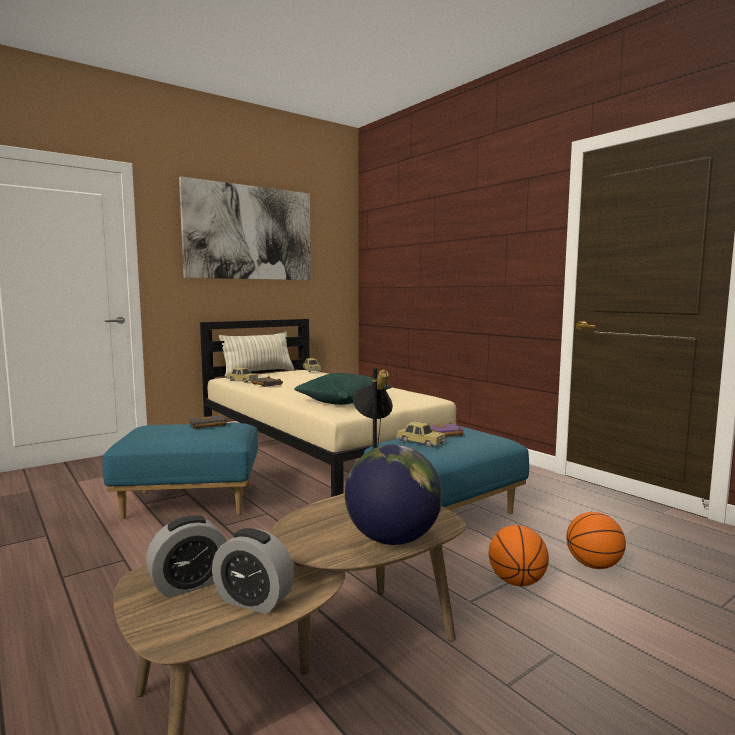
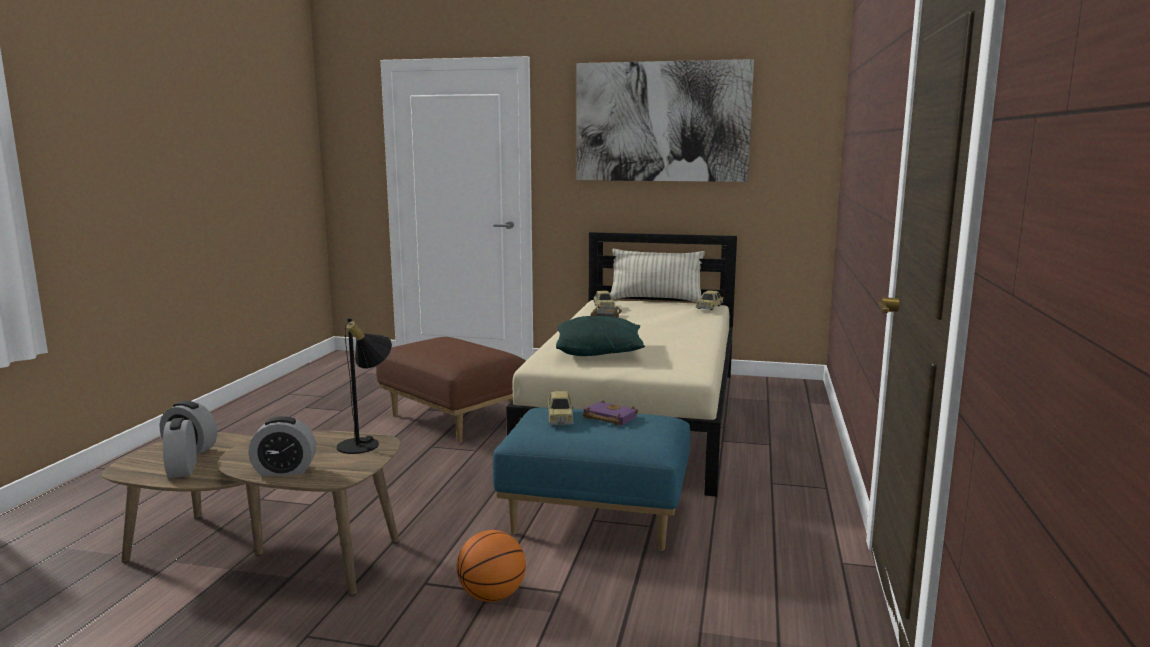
camera: 50 degrees right, 5 degrees up
(188, 503) = (451, 420): blue ottoman -> brown ottoman
(207, 425) = (472, 348): black book -> none
(392, 539) = (284, 471): globe -> alarm clock
(593, 565) = (592, 631): basketball -> none

